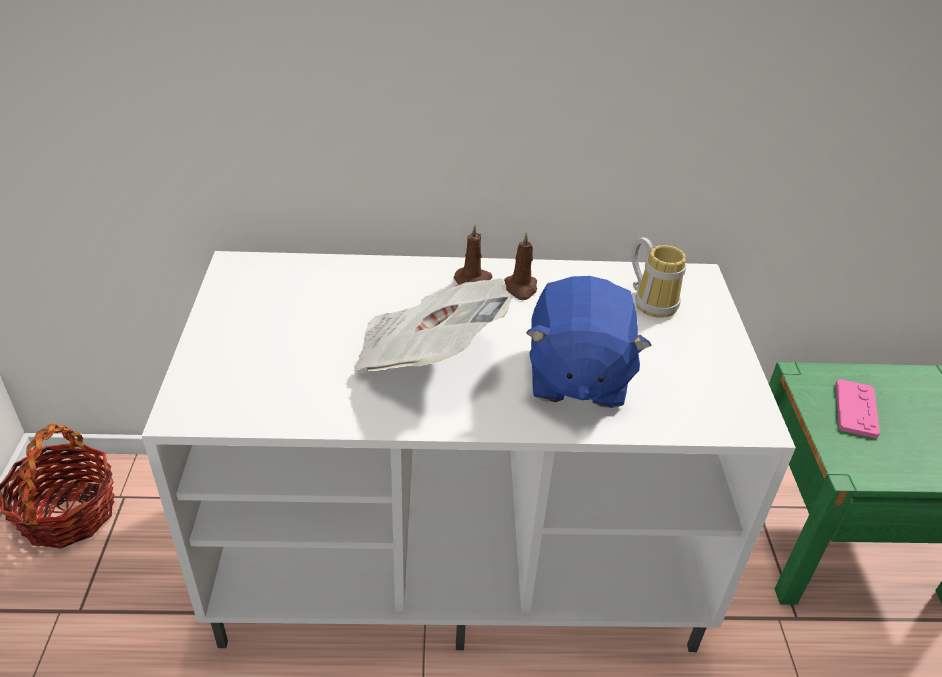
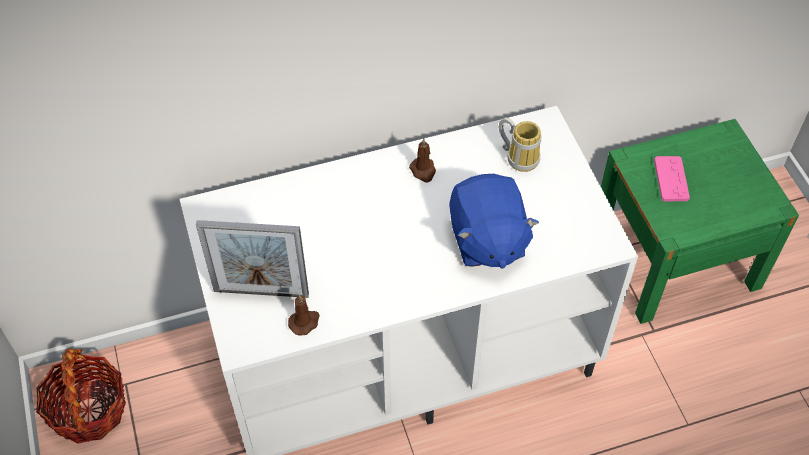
camera: 15 degrees left, 15 degrees up
(249, 361) = (261, 292): none -> picture frame
(427, 356) = (381, 252): newspaper -> none
(473, 279) = (386, 172): brown candle -> brown candle (304, 322)

